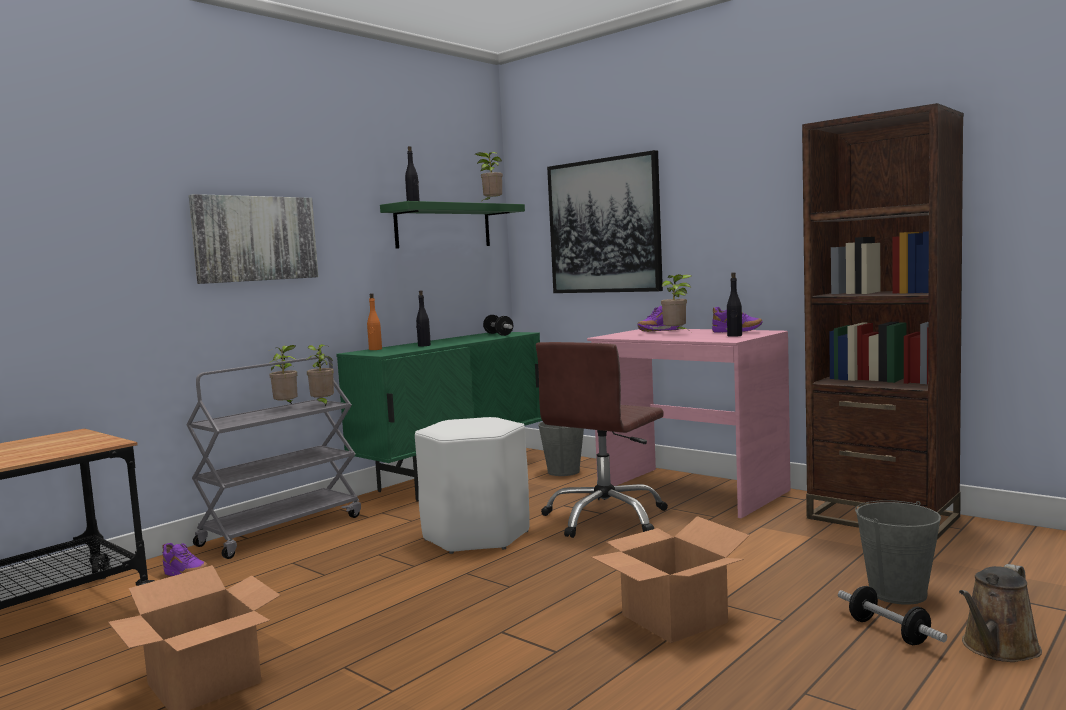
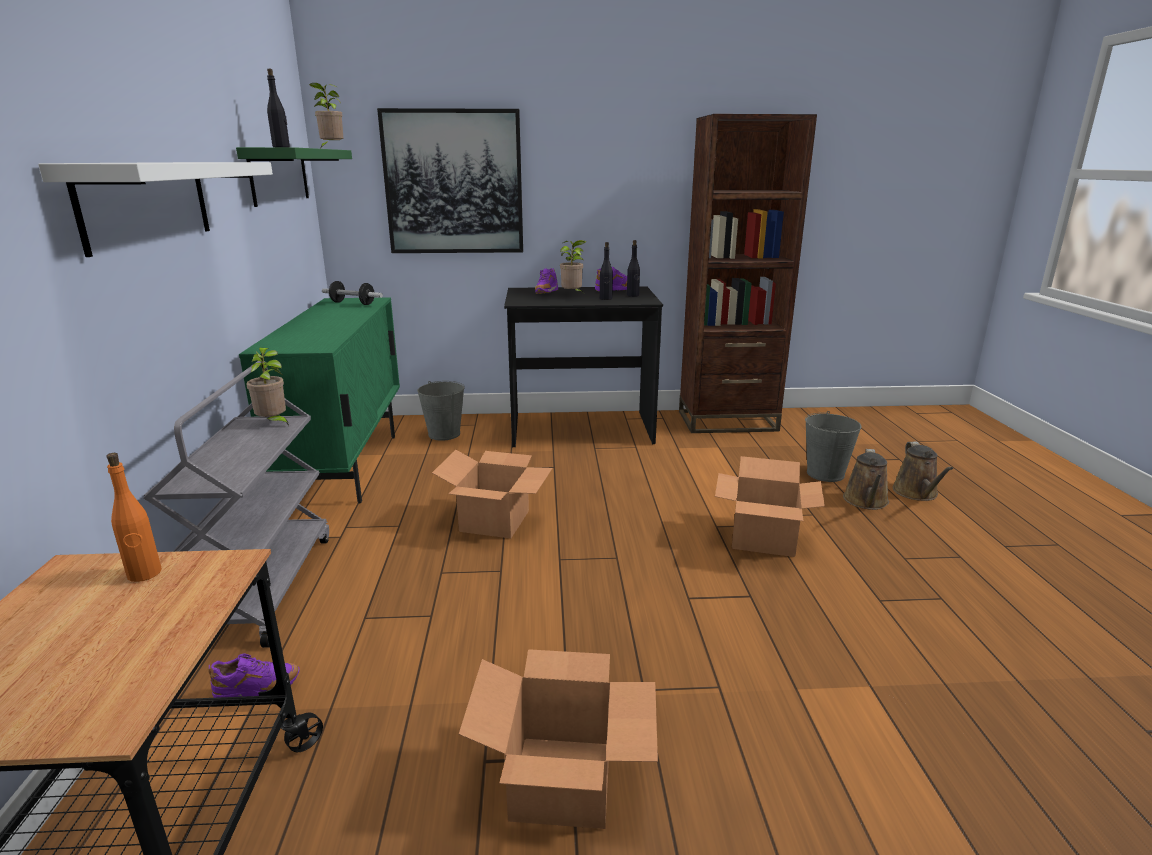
camera: 45 degrees left, 15 degrees up
(255, 238) = (147, 203): picture -> white shelf
(287, 407) = (234, 437): potted plant -> none
(375, 349) = (275, 341): orange bottle -> orange bottle (144, 574)
(424, 345) = (323, 329): black bottle -> black bottle (605, 298)
(476, 535) = (494, 520): white stool -> cardboard box
(606, 518) = (566, 471): brown office chair -> none
(690, 491) = (581, 429): pink desk -> black desk
(888, 632) = (866, 502): dumbbell -> brown watering can

